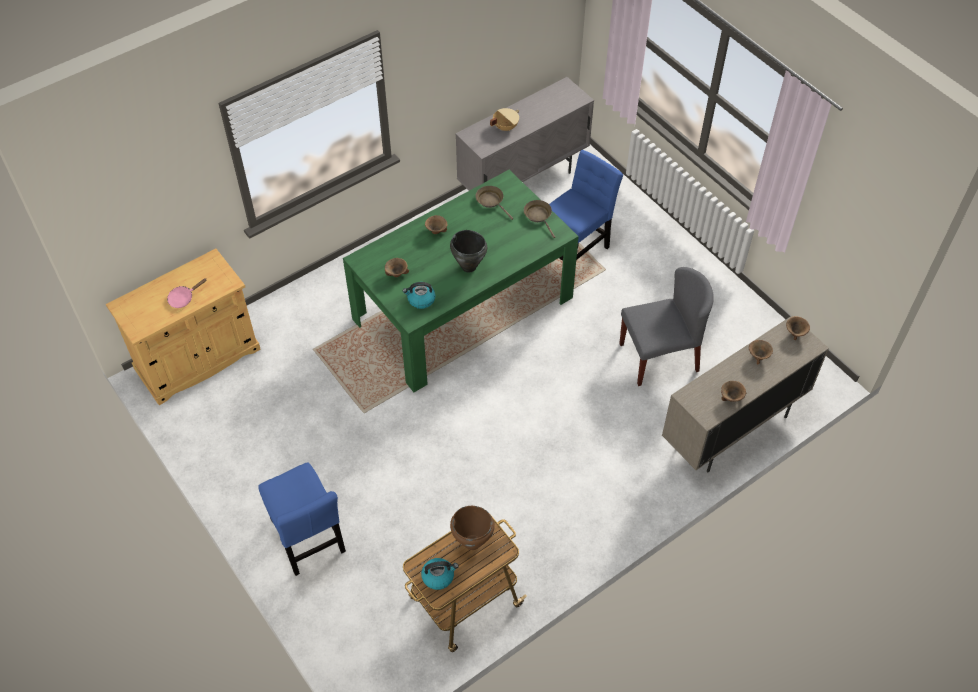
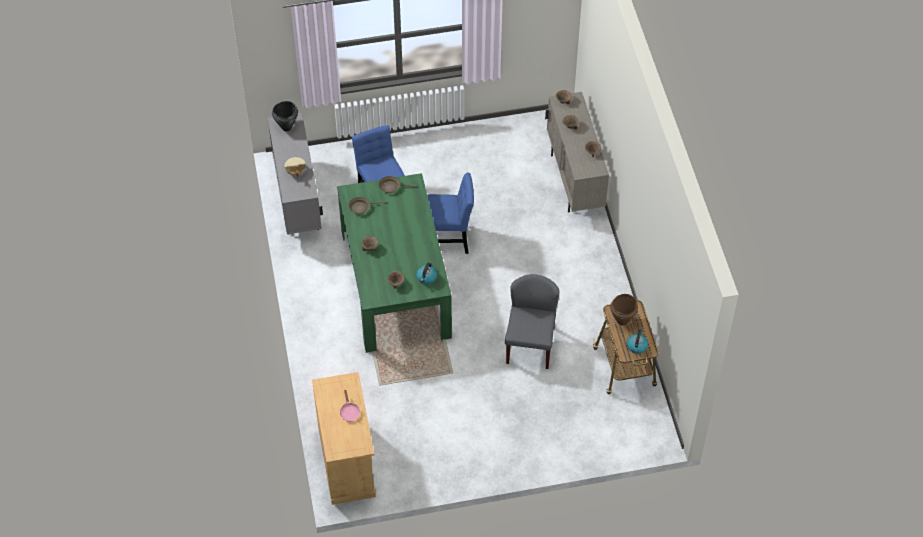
camera: 65 degrees left, 0 degrees up
(308, 539) = (537, 437): blue chair -> blue chair (447, 240)
(468, 266) = (413, 241): black cooking pot -> black cooking pot (286, 127)
(659, 357) = (499, 193): grey chair -> grey chair (530, 345)

